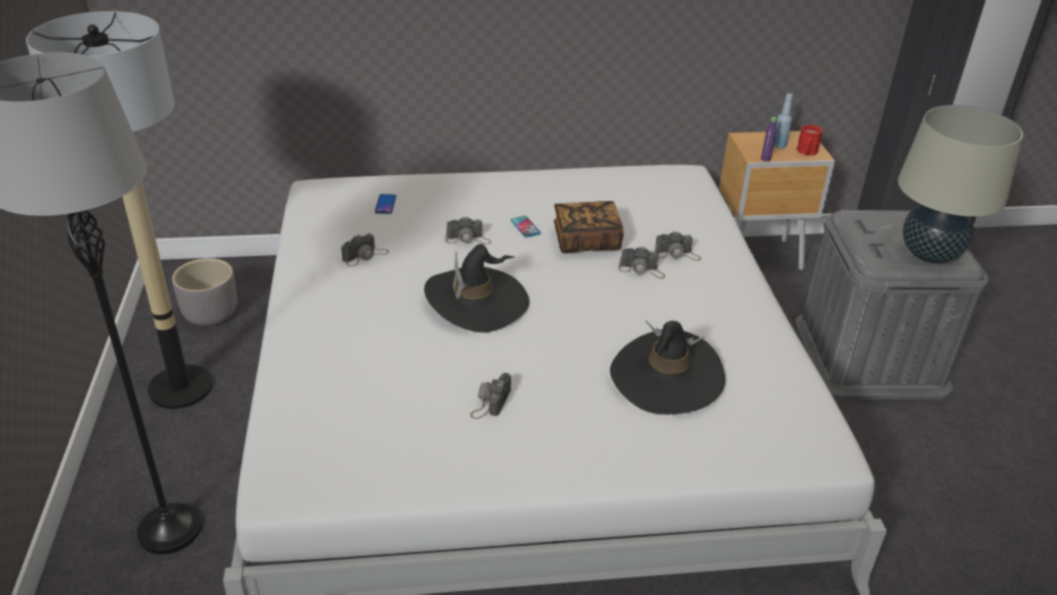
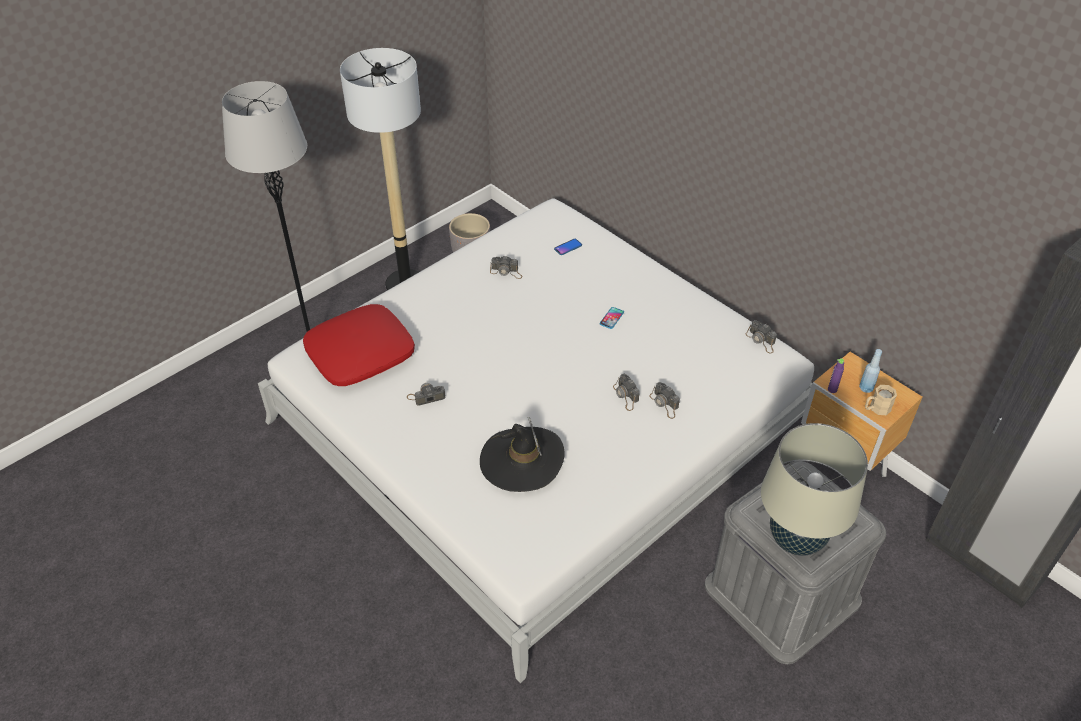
camera: 55 degrees right, 10 degrees up
(349, 425) = (360, 354): none -> red pillow
(468, 239) = (570, 301): camera -> camera (761, 341)
(477, 301) = (508, 341): black hat -> none
(586, 241) = (628, 353): book -> none
(806, 152) = (876, 408): red mug -> beige mug

